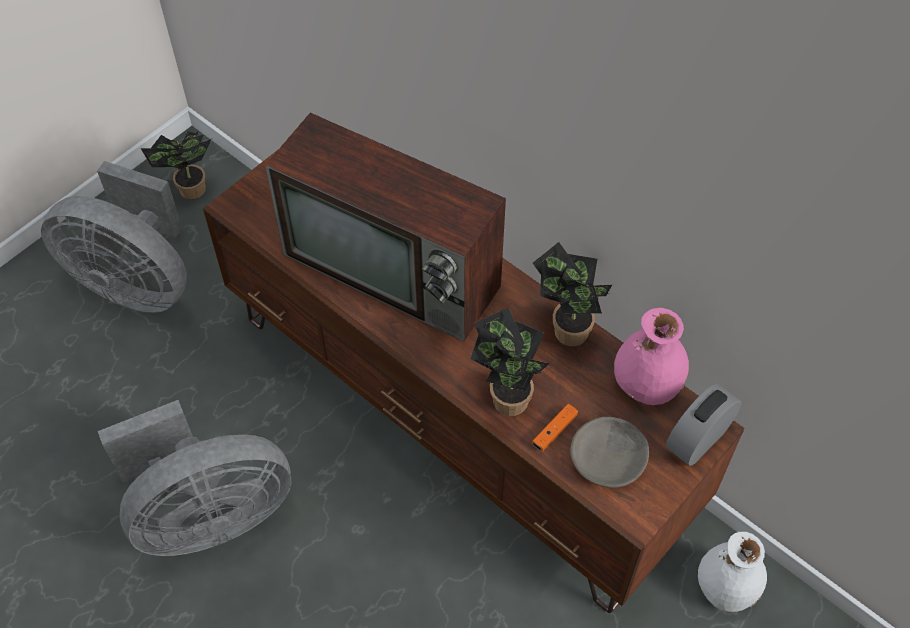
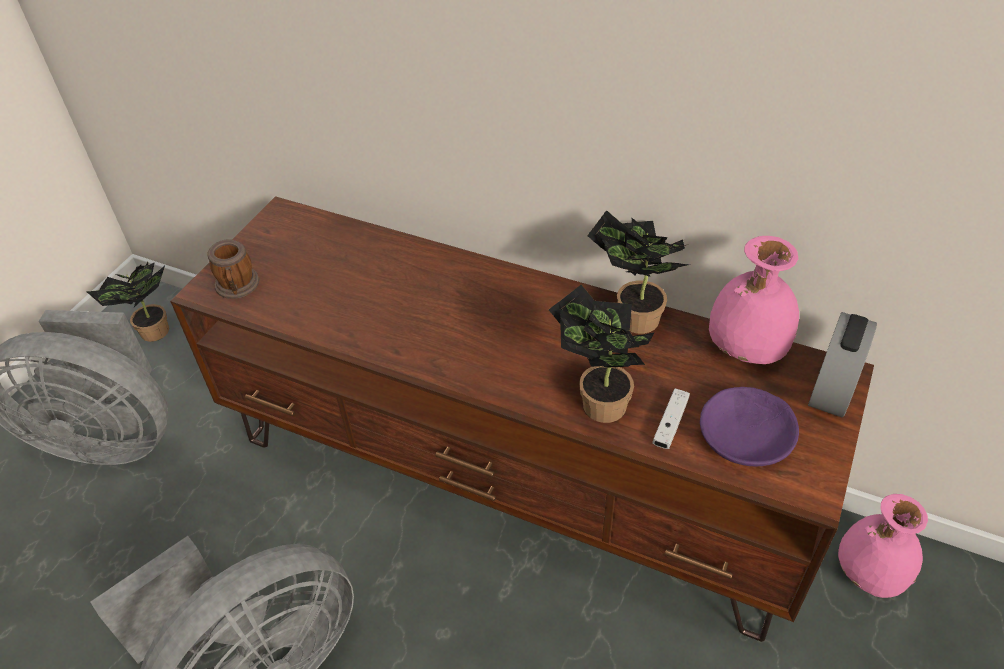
camera: 15 degrees left, 10 degrees down
(258, 210) = (238, 288): none -> mug
(395, 271) = (418, 309): television -> none
(554, 431) = (670, 424): orange game controller -> white game controller
(609, 458) = (746, 436): grey bowl -> purple bowl
(726, 586) = (869, 572): white vase -> pink vase

